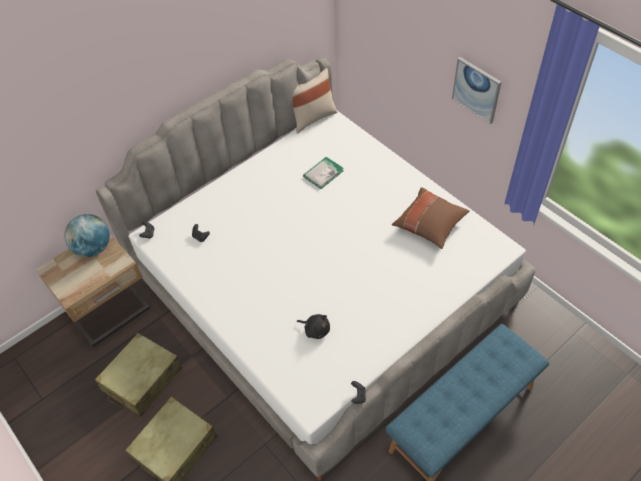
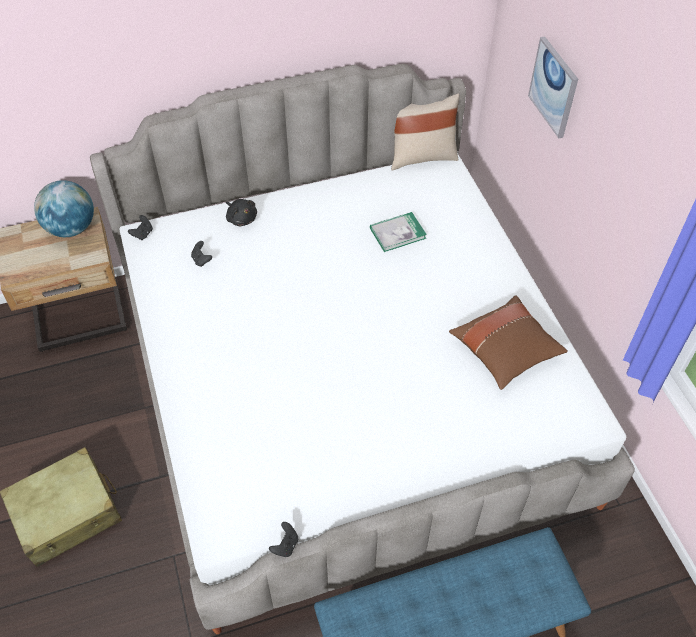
camera: 20 degrees right, 0 degrees up
(142, 380) = (73, 414): beige suitcase -> none
(316, 330) = (279, 433): black plush toy -> black plush toy (241, 218)
(476, 90) = (631, 180): picture -> picture (554, 87)

